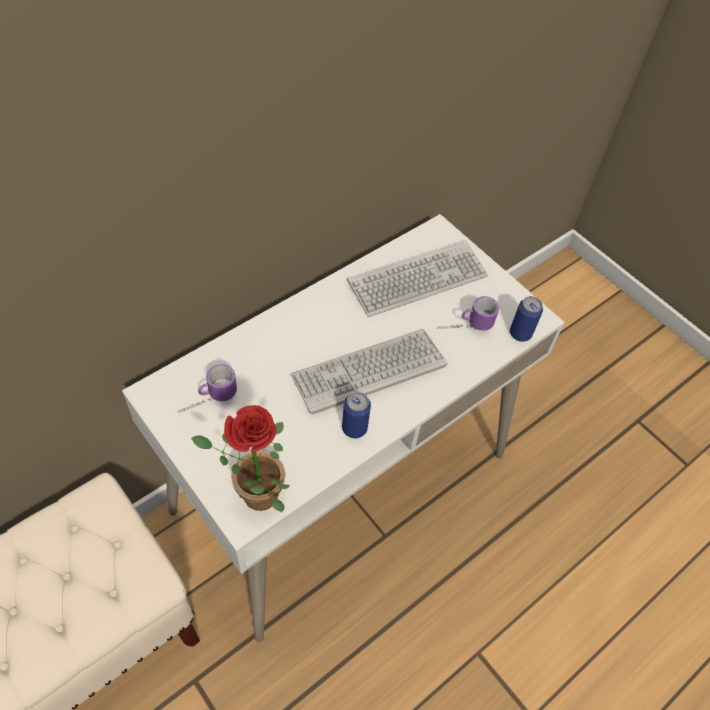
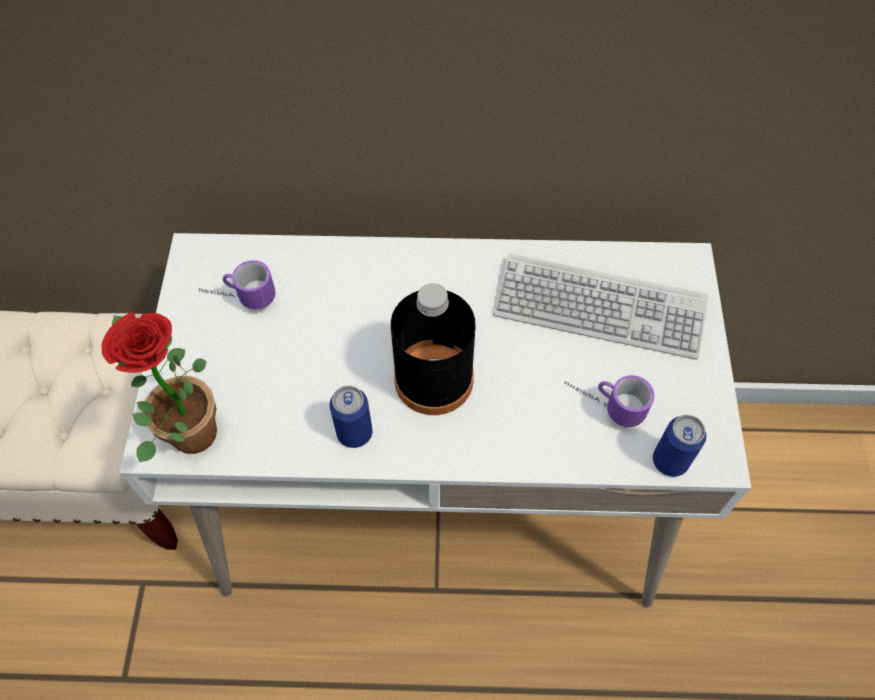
camera: 45 degrees right, 5 degrees up
(369, 371) = (433, 379): keyboard -> black bottle

